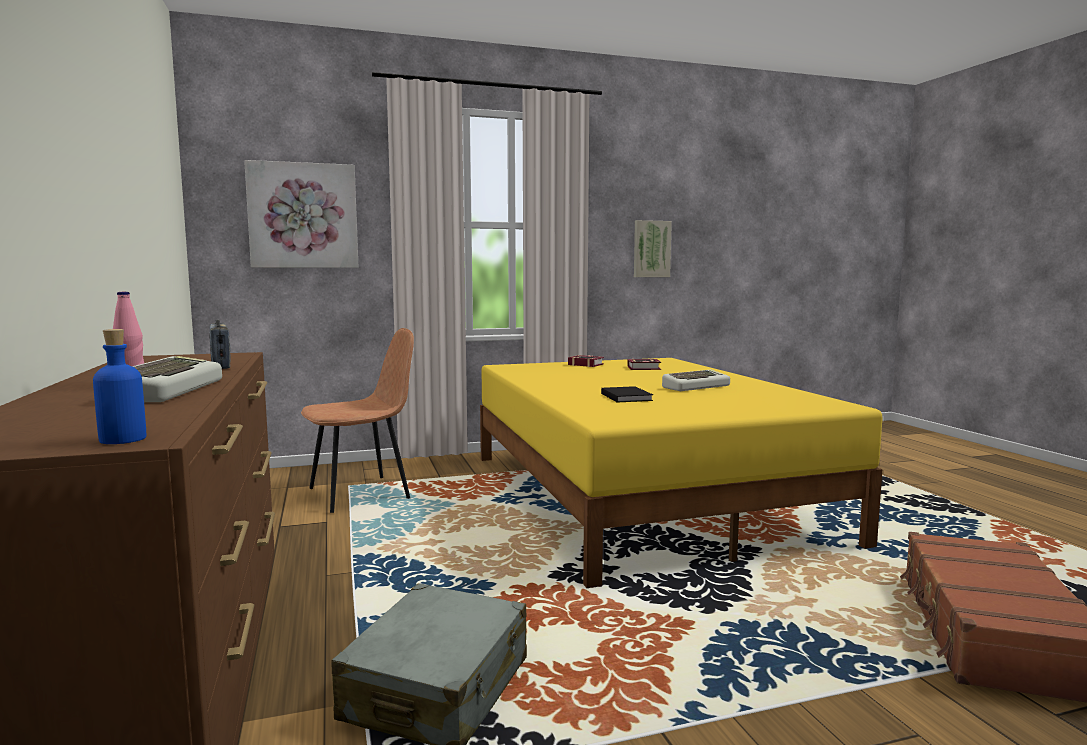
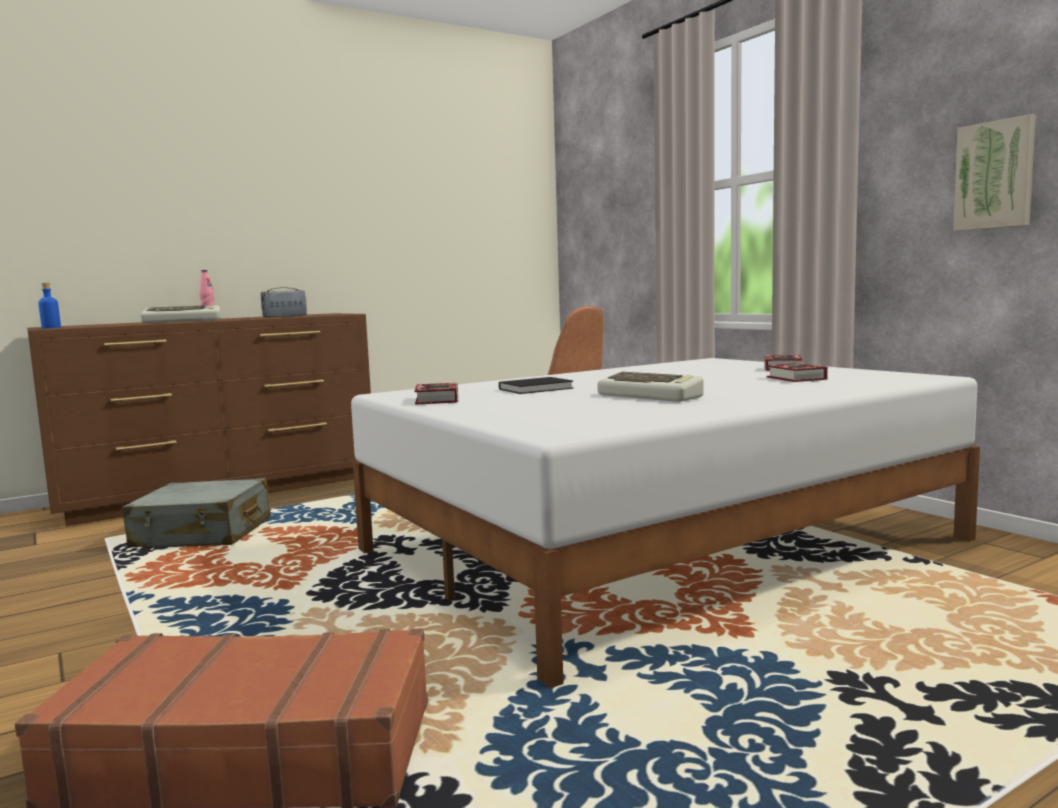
camera: 75 degrees right, 0 degrees up
(303, 216) = (613, 197): picture -> none
(641, 495) = (661, 545): yellow bed -> white bed
(669, 415) = (435, 400): none -> book

